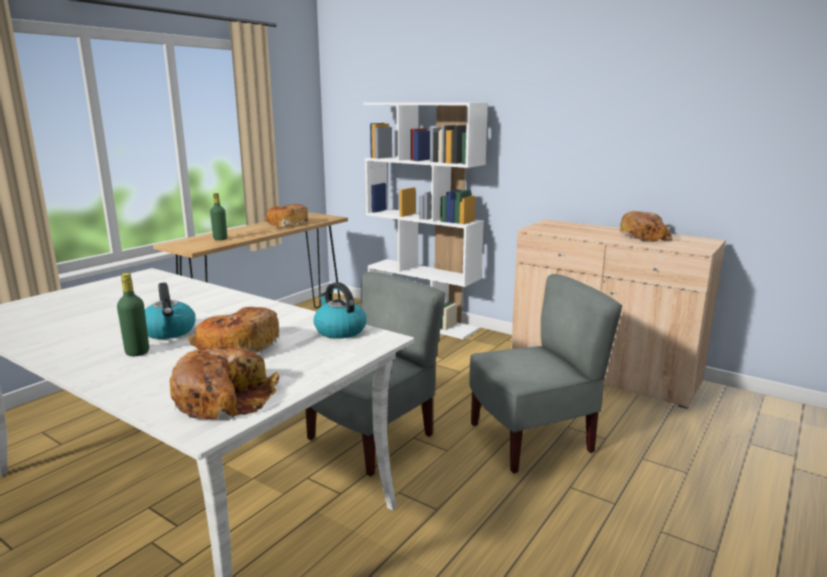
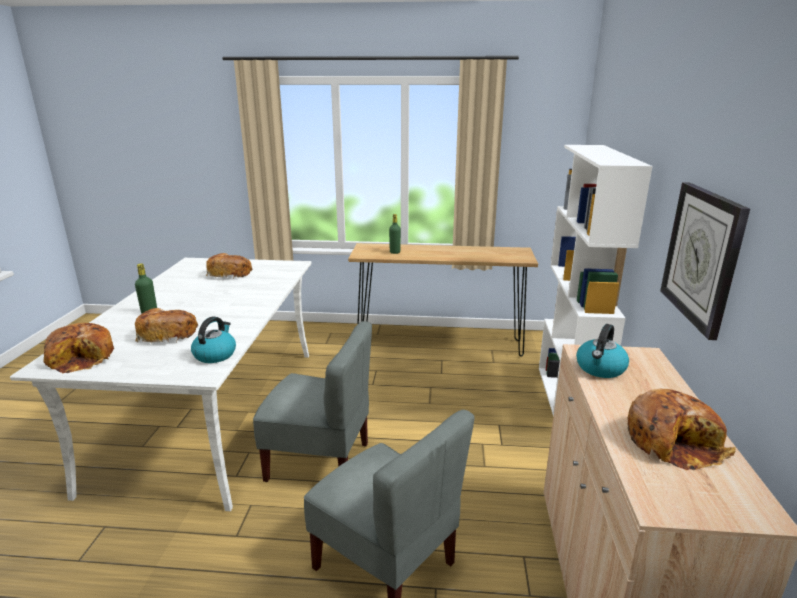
camera: 60 degrees right, 5 degrees up
(169, 331) = (187, 308): kettle -> kettle (600, 369)
(286, 224) = (473, 253): bread -> bread (229, 273)
(572, 146) = (702, 256): none -> wall clock

